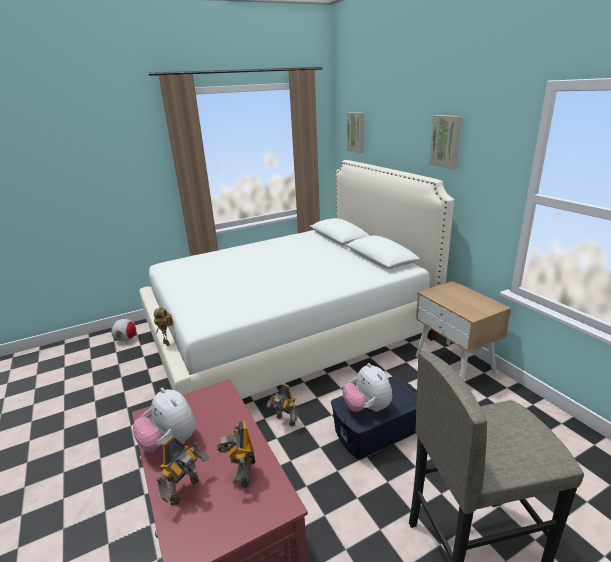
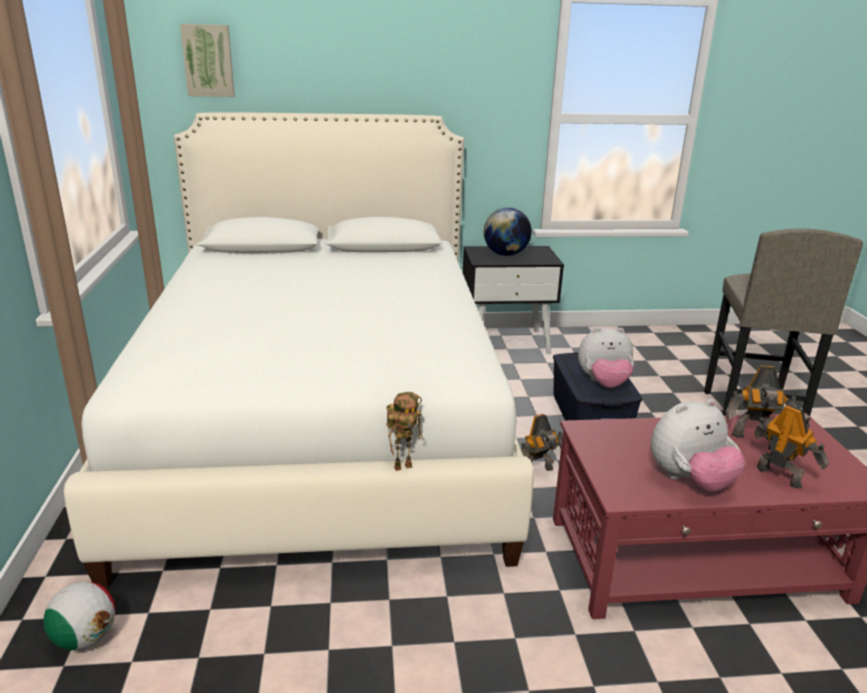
camera: 70 degrees left, 0 degrees up
(446, 141) = (427, 64): picture -> none
(454, 364) = (506, 342): beige nightstand -> black nightstand
(458, 297) = (505, 254): none -> globe

